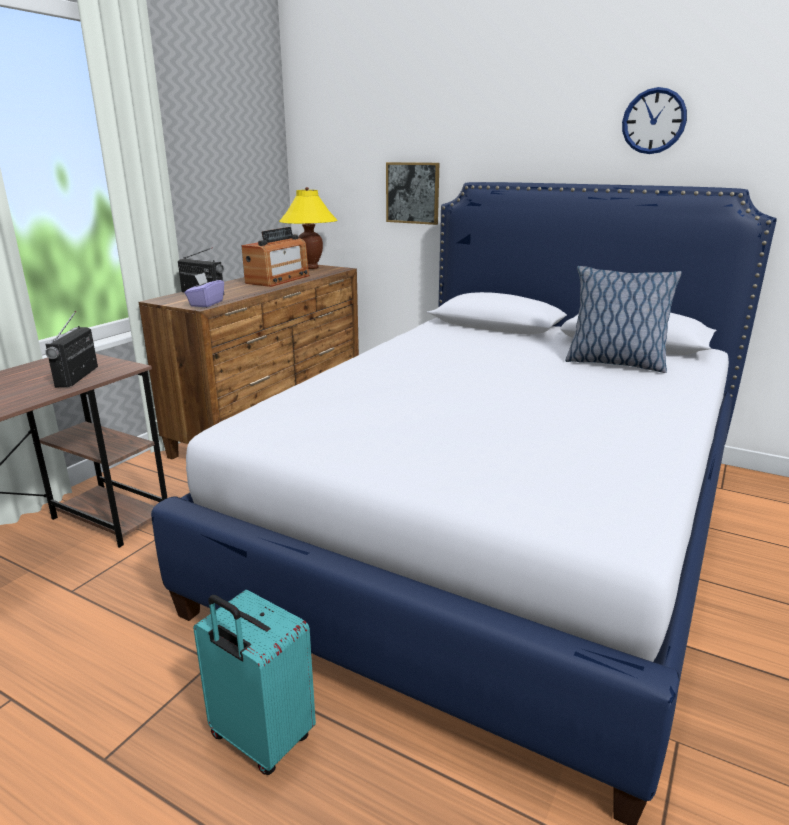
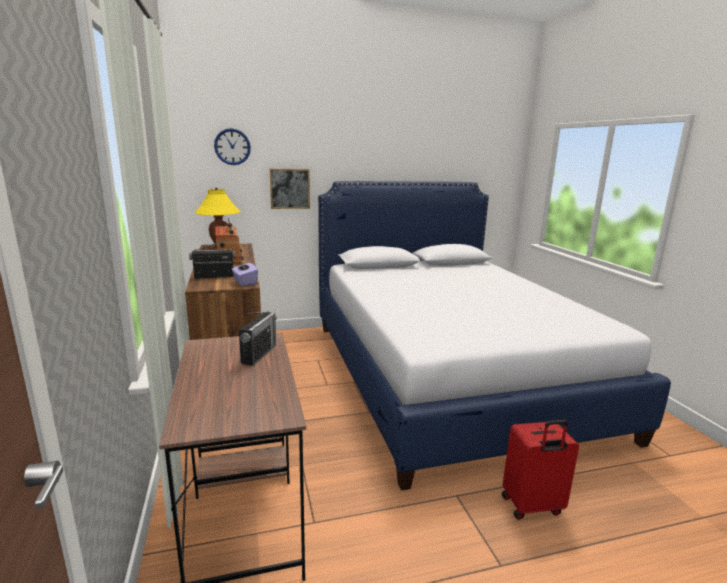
camera: 45 degrees left, 5 degrees down
(77, 377) = (259, 354): radio -> radio turned 120 degrees counterclockwise
(260, 739) = (532, 506): turquoise suitcase -> red suitcase
(614, 363) = (468, 272): pillow -> none
(654, 121) = (430, 149): wall clock -> wall clock (232, 146)

